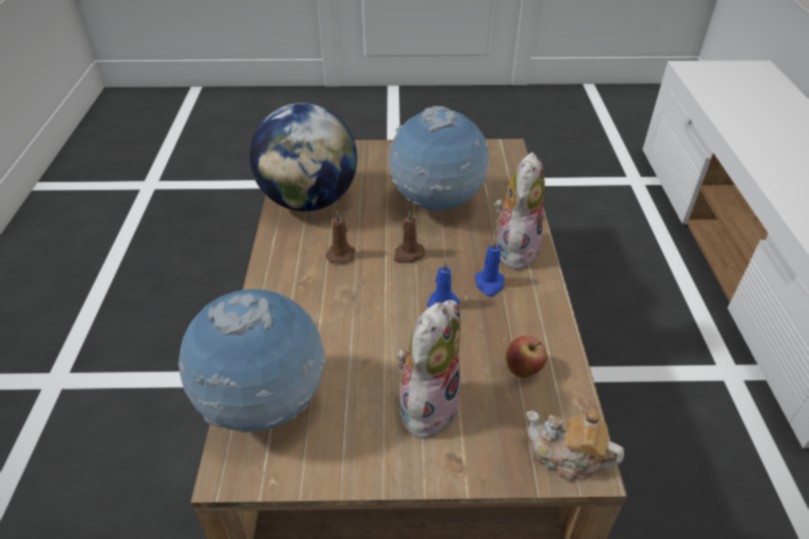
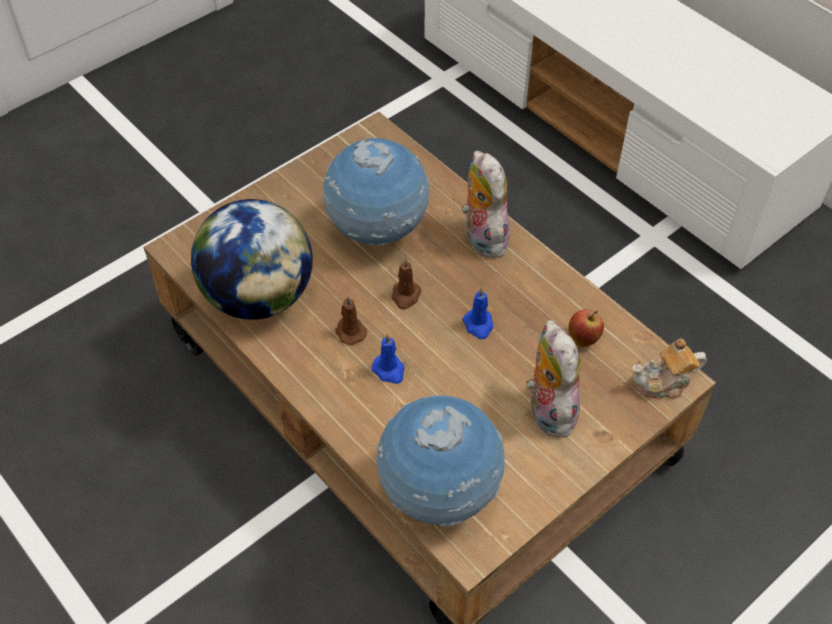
camera: 40 degrees left, 10 degrees up
(489, 284) = (494, 282): blue candle -> blue candle (389, 370)

